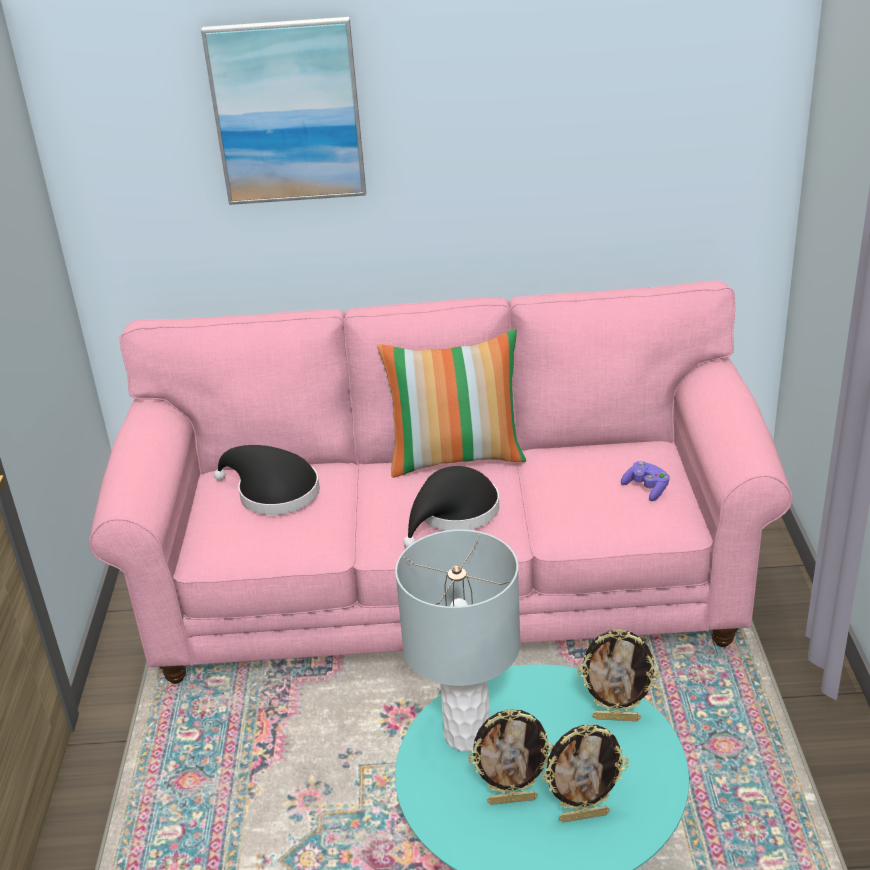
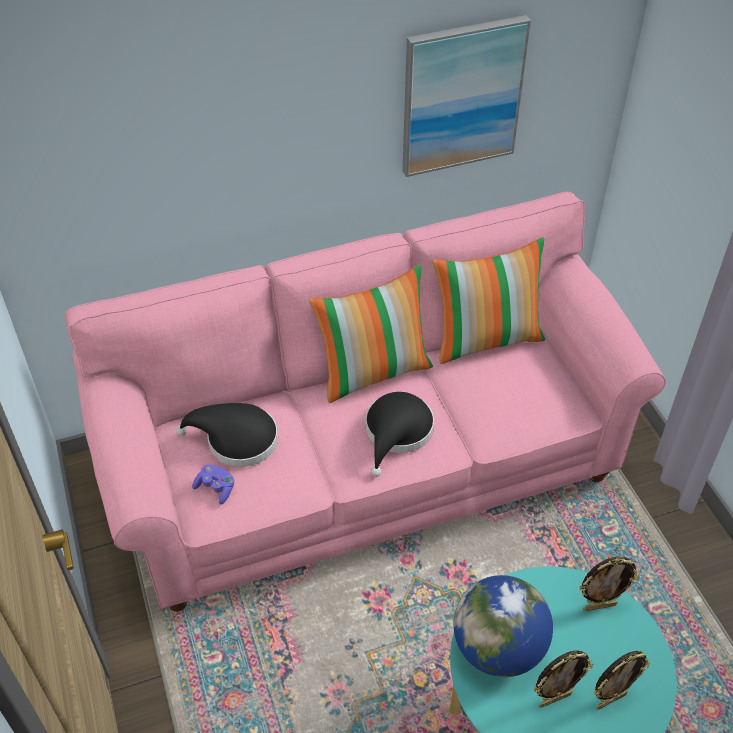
camera: 20 degrees left, 15 degrees up
(287, 112) = (203, 103): picture -> picture (461, 96)
(468, 735) = (498, 648): grey table lamp -> globe
(601, 443) = (486, 339): none -> pillow
(646, 489) = (540, 381): purple game controller -> purple game controller (216, 488)

